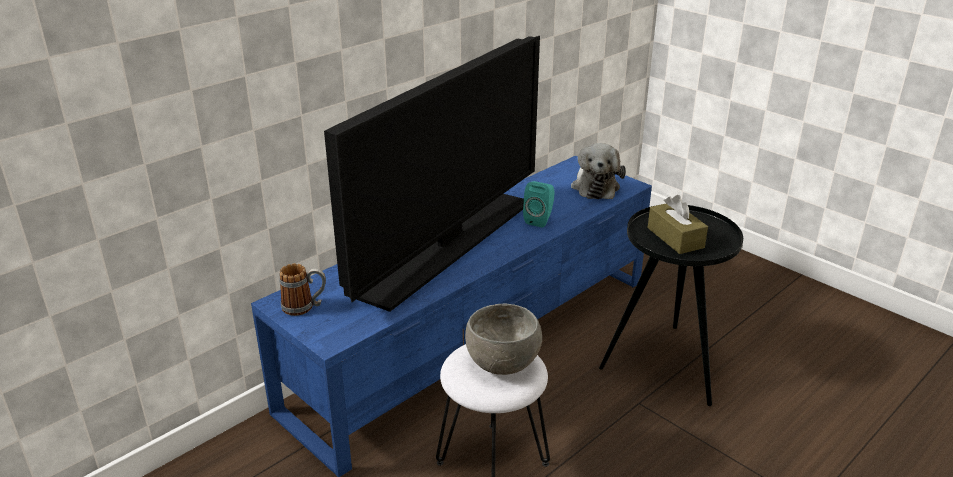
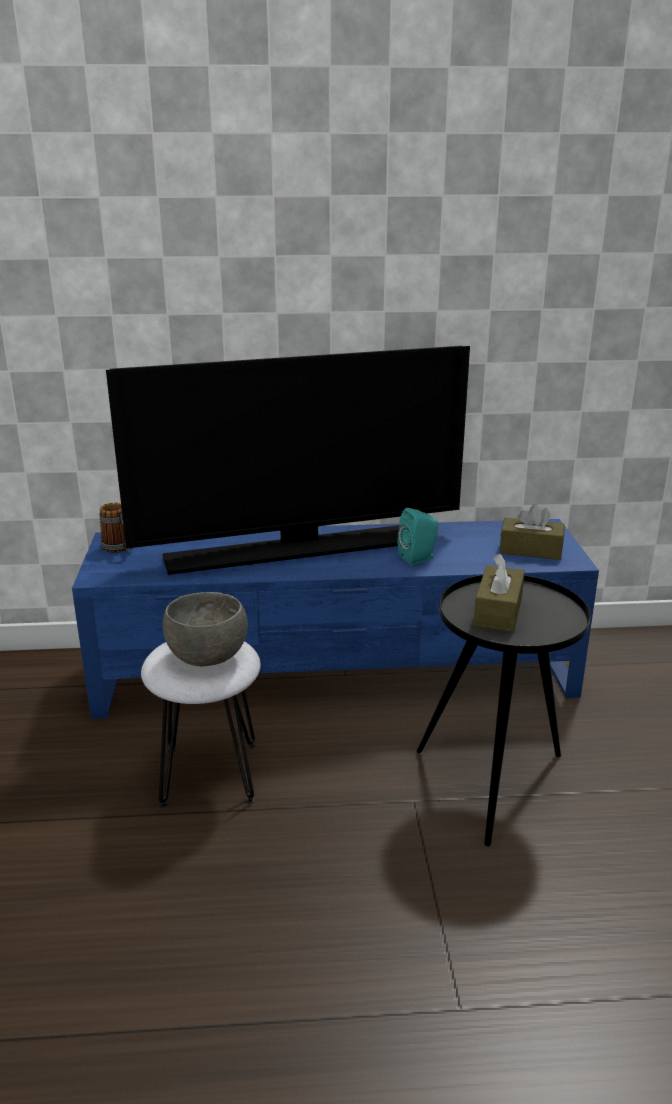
camera: 40 degrees right, 5 degrees down
(595, 186) = (530, 550): plush toy -> brown tissue box

